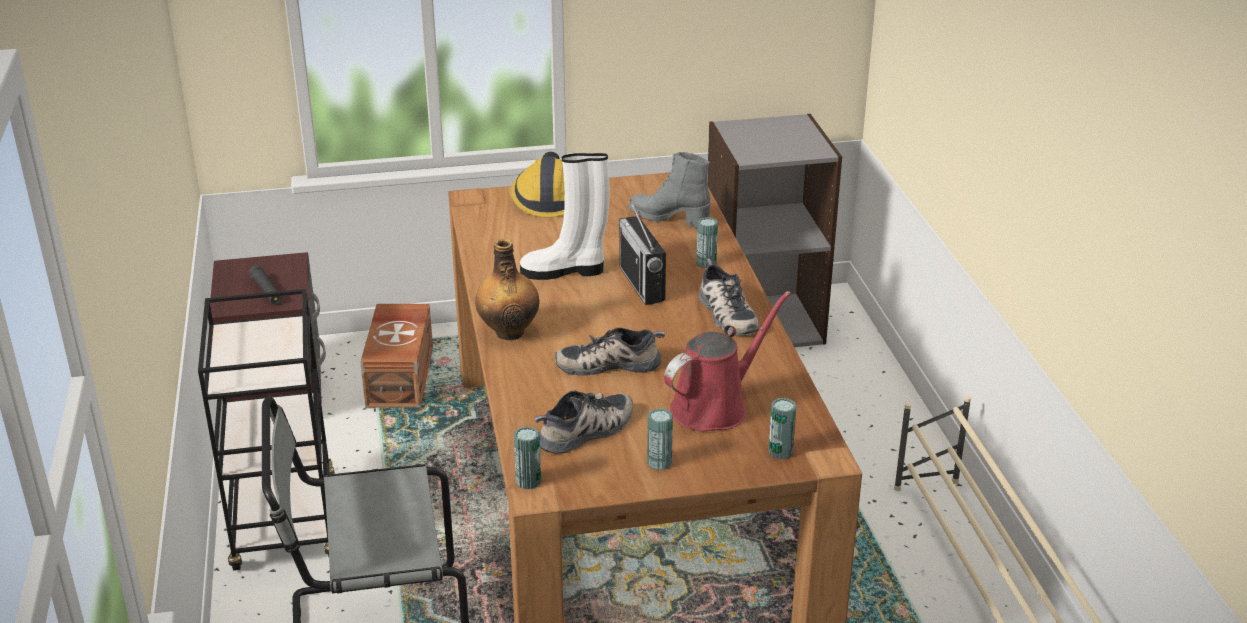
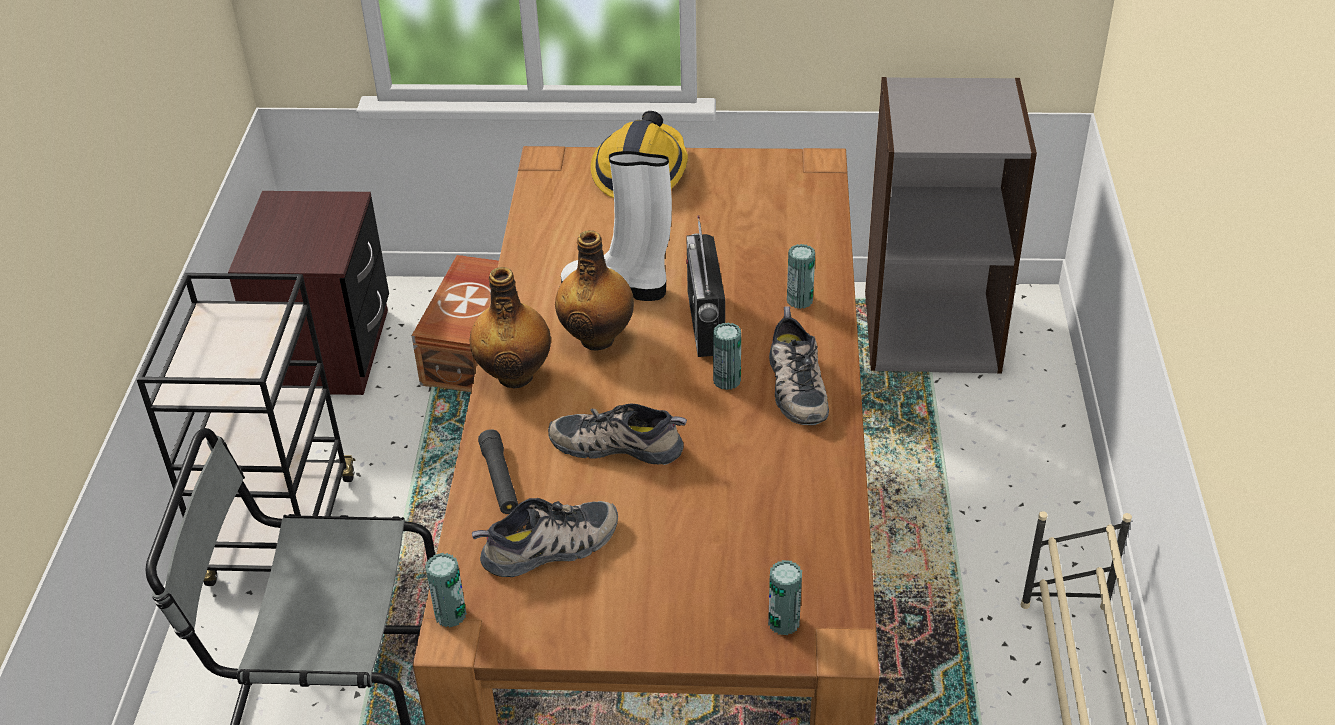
camera: 15 degrees right, 10 degrees up
(266, 291) = (304, 242): black flashlight -> black flashlight (500, 480)
(563, 302) = (598, 337): none -> bottle
(659, 462) = (622, 613): can -> can (727, 380)
(669, 218) = (779, 222): grey boot -> none
(714, 407) = (725, 534): red watering can -> none

